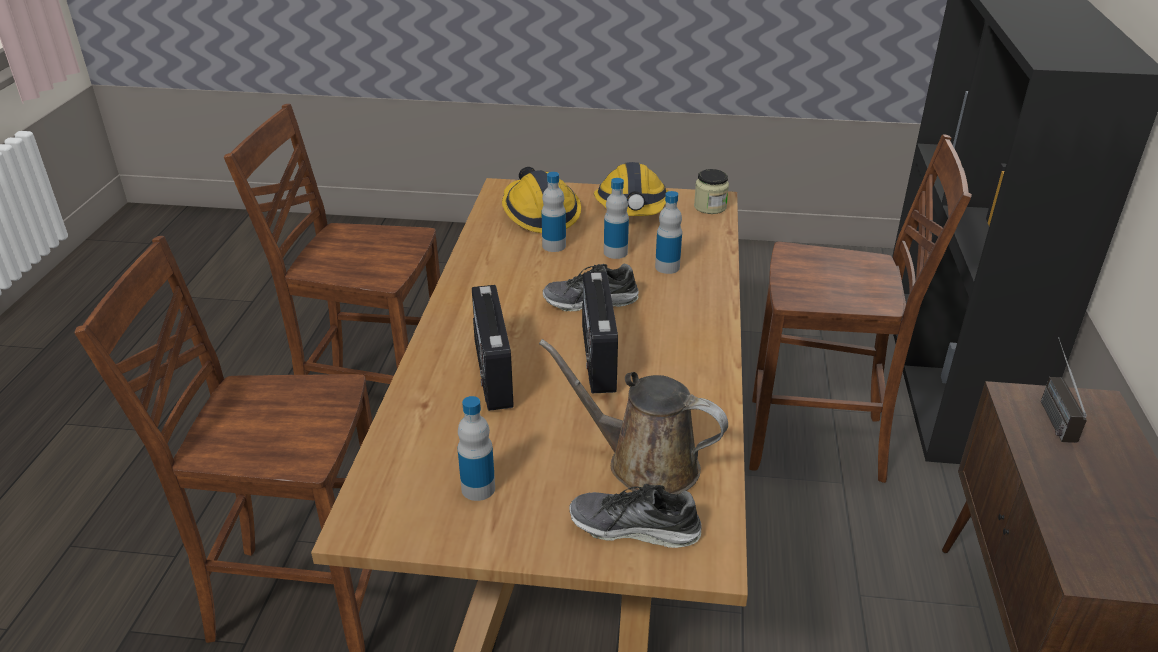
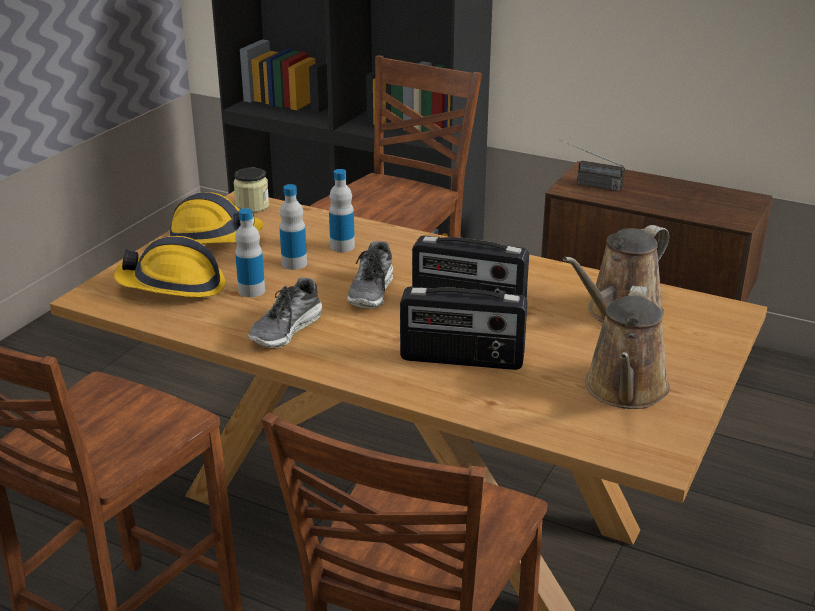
camera: 70 degrees left, 5 degrees down
(478, 488) = (626, 391): bottle -> brown watering can
(634, 528) = (693, 331): shoe -> shoe (286, 329)

